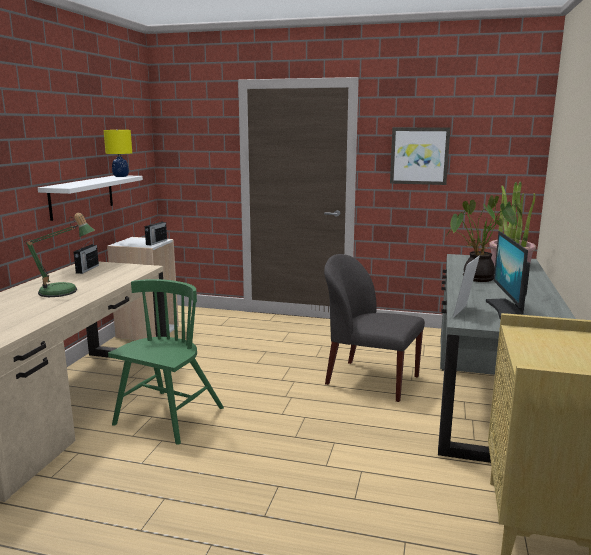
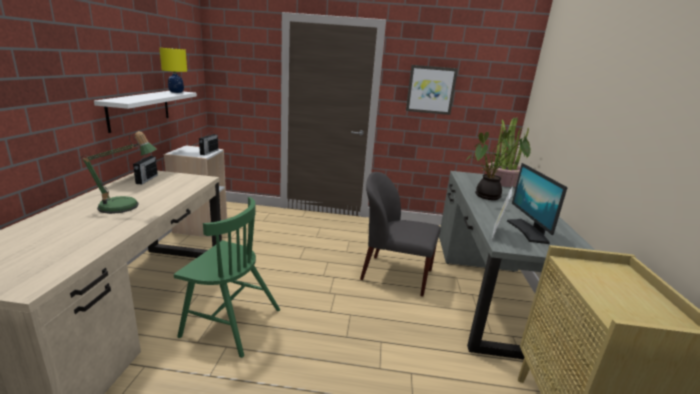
camera: 10 degrees left, 5 degrees up
(165, 418) = (227, 321): green chair -> green chair turned 90 degrees clockwise

